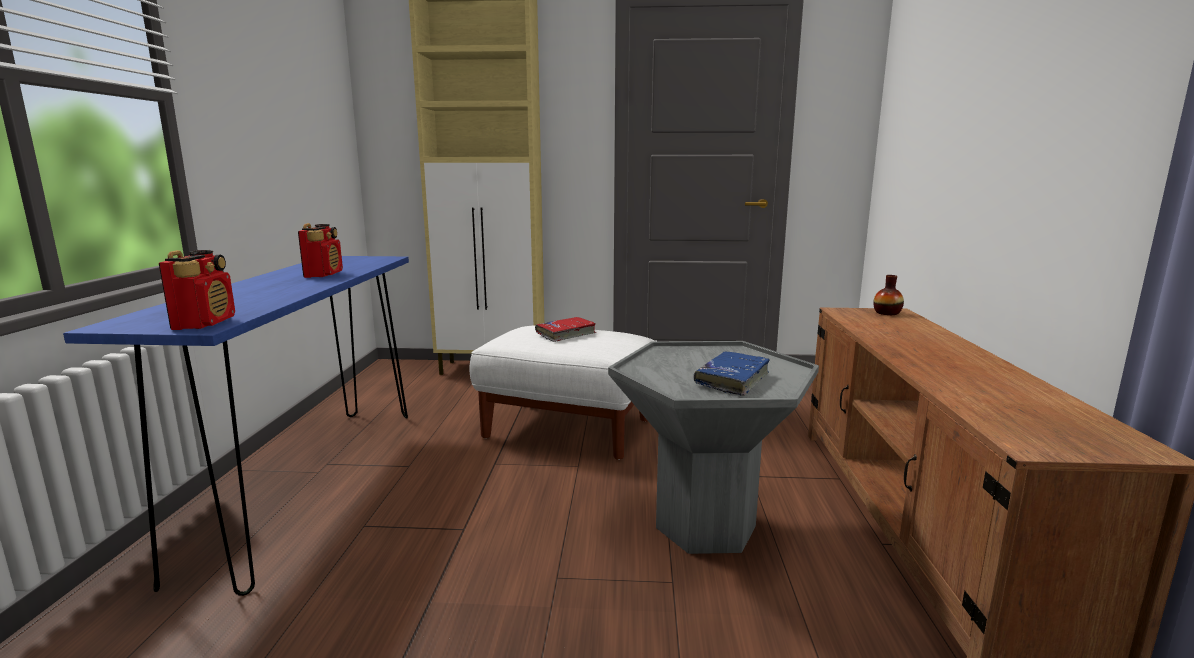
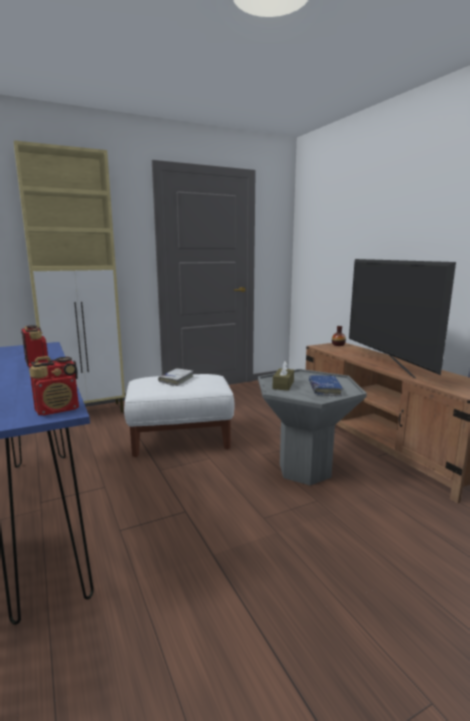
camera: 30 degrees left, 0 degrees up
(205, 323) = (58, 409): radio -> radio turned 90 degrees clockwise
(566, 334) = (176, 380): red book -> white book
(672, 361) = (283, 385): none -> brown tissue box
(927, 359) = (387, 365): none -> television

